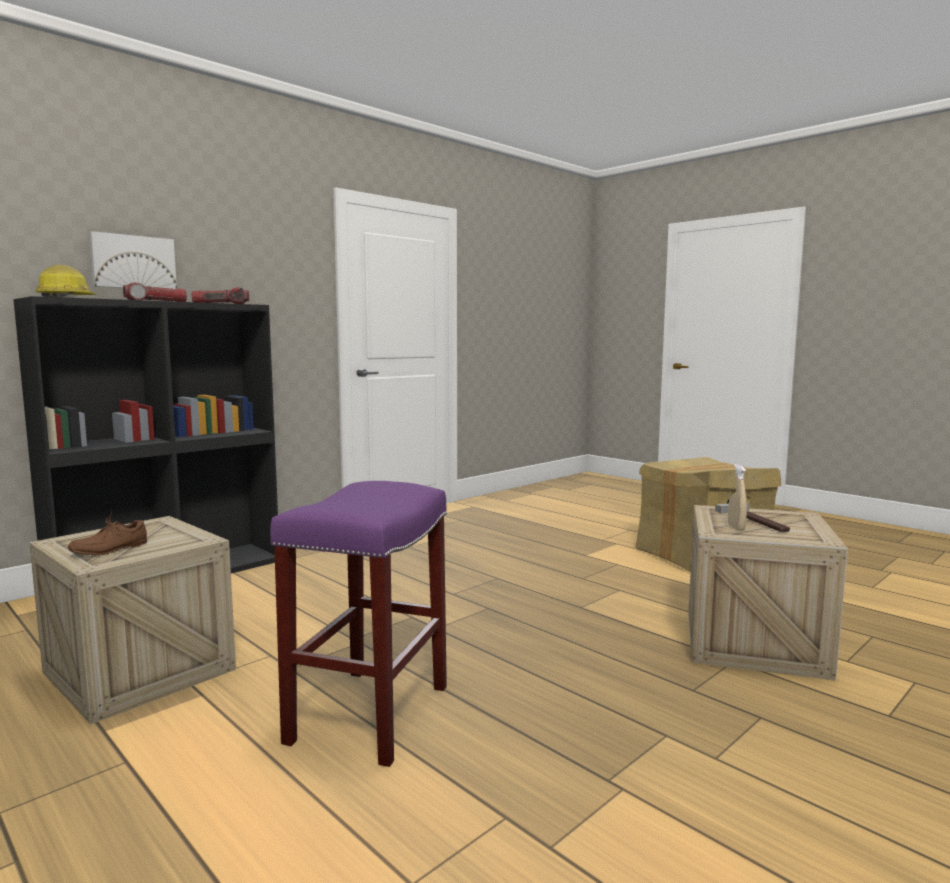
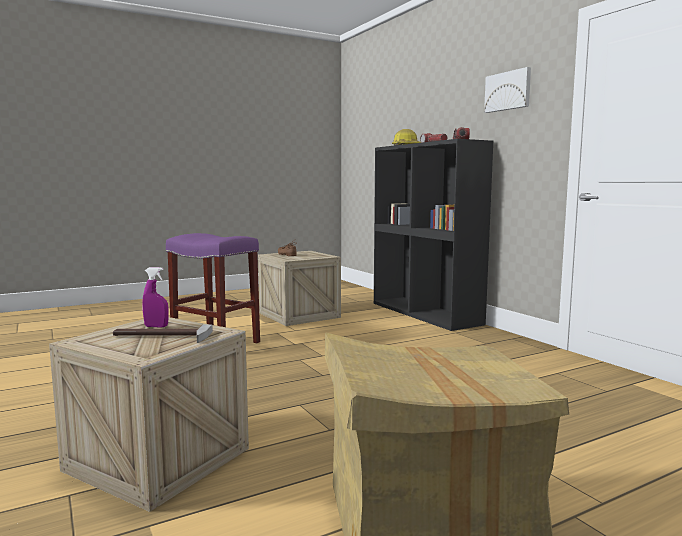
camera: 105 degrees right, 0 degrees up
(133, 262) = (447, 119): picture -> picture (508, 91)
(736, 527) = (156, 326): beige spray bottle -> purple spray bottle

